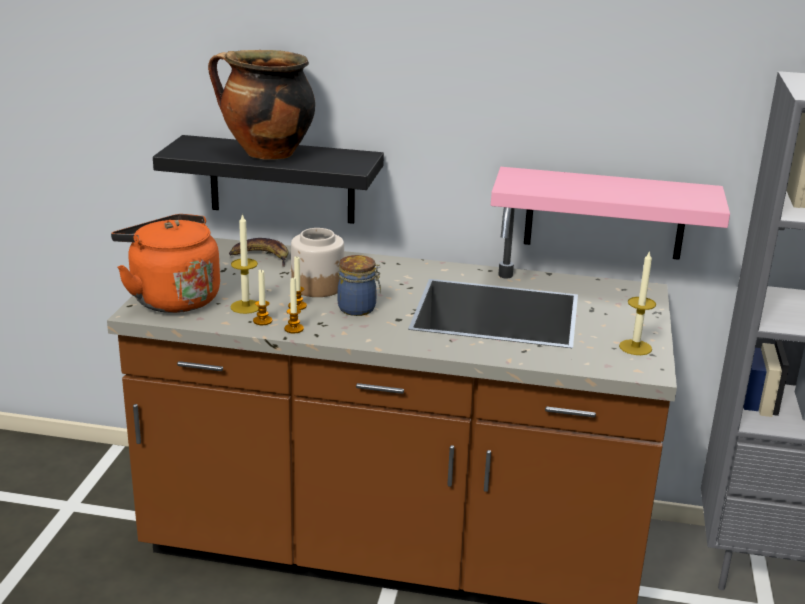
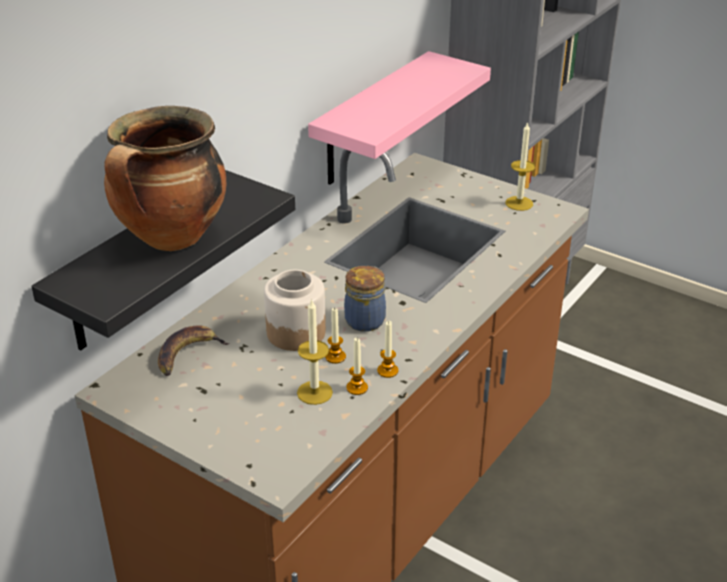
camera: 65 degrees left, 10 degrees up
(171, 298) = (256, 445): orange kettle -> none

